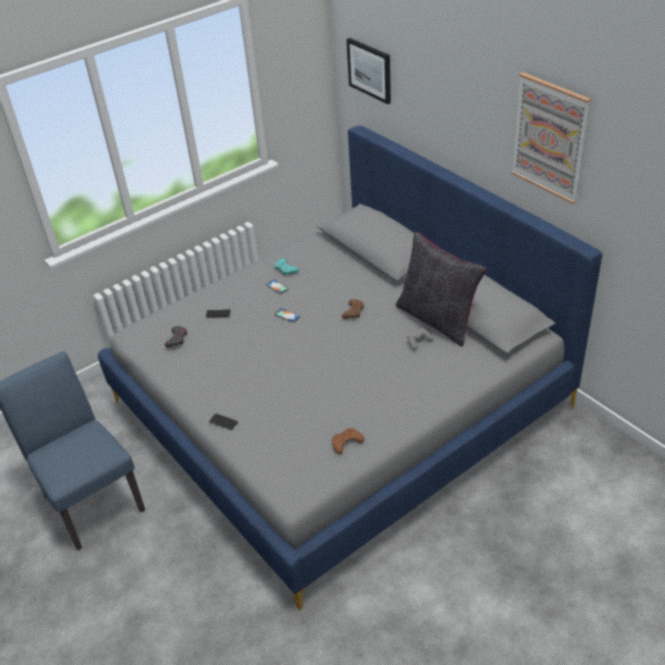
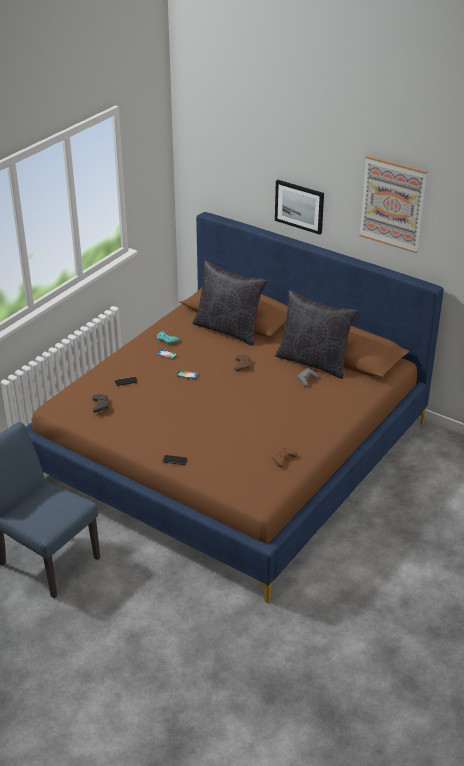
camera: 20 degrees left, 5 degrees down
(339, 404) = (232, 450): grey bed -> brown bed
(358, 265) = (228, 329): none -> black pillow
(370, 70) = (215, 163): picture -> picture (299, 206)

